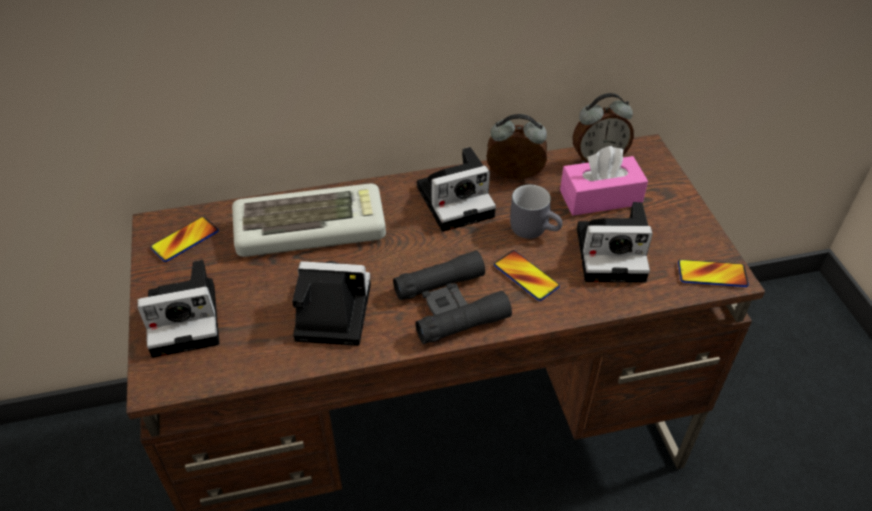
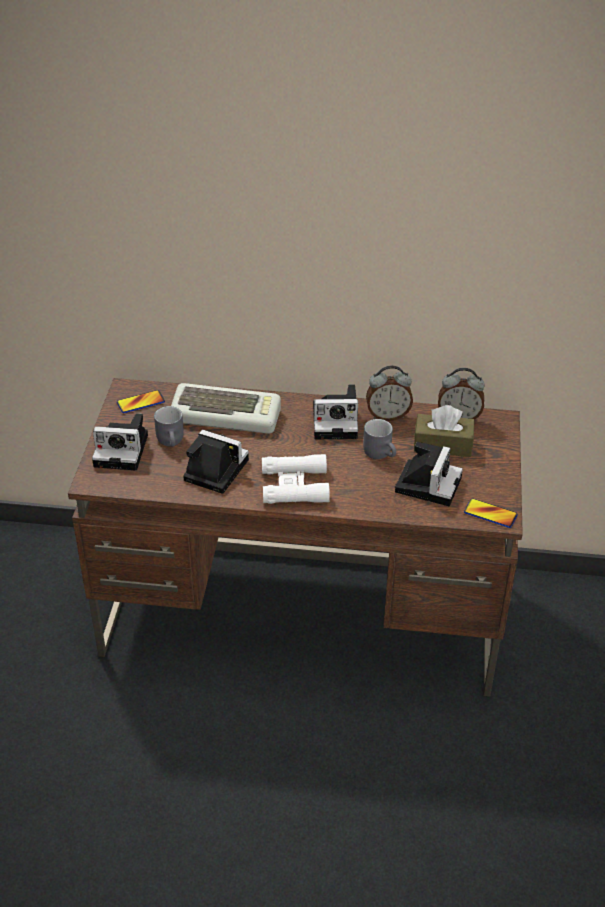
camera: 20 degrees right, 5 degrees down
(253, 285) = (173, 441): none -> grey mug
(450, 305) = (295, 486): black binoculars -> white binoculars
(514, 177) = (388, 415): alarm clock -> alarm clock turned 150 degrees clockwise
(526, 276) = (356, 481): phone -> none
(600, 197) = (443, 444): pink tissue box -> brown tissue box
(613, 253) = (428, 483): camera -> camera turned 90 degrees counterclockwise

